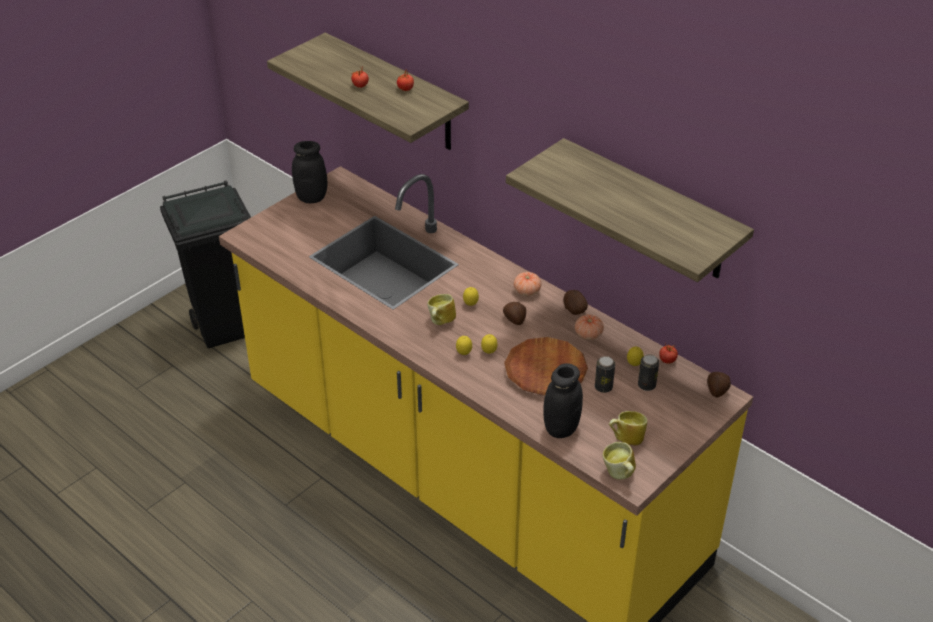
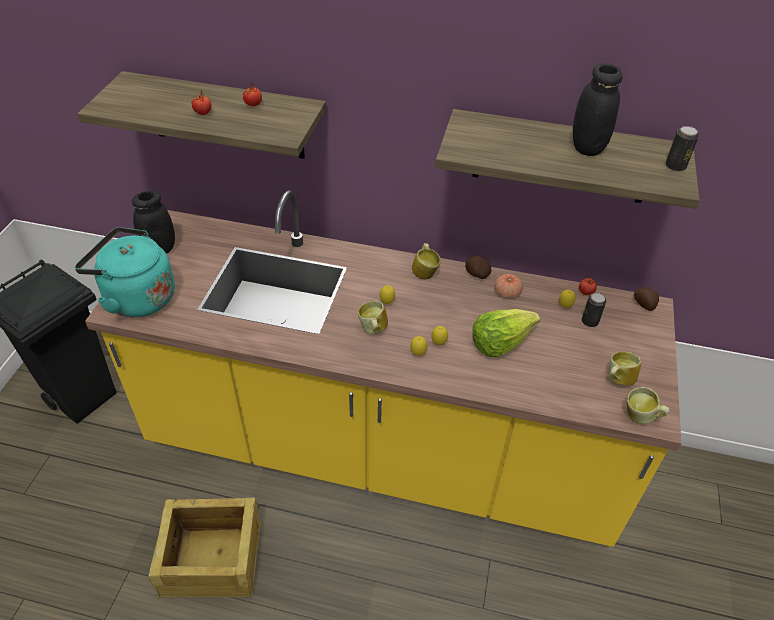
camera: 30 degrees left, 5 degrees up
(256, 504) = (213, 560): none -> crate
(268, 231) = (136, 297): none -> turquoise kettle
(515, 320) = (436, 302): potato -> none
(527, 291) = (425, 272): tomato -> mug
(545, 371) = (500, 341): brown plate -> lettuce
(561, 428) = (558, 393): black jar -> black jar (587, 147)
(603, 387) = (558, 337): can -> can (675, 166)

